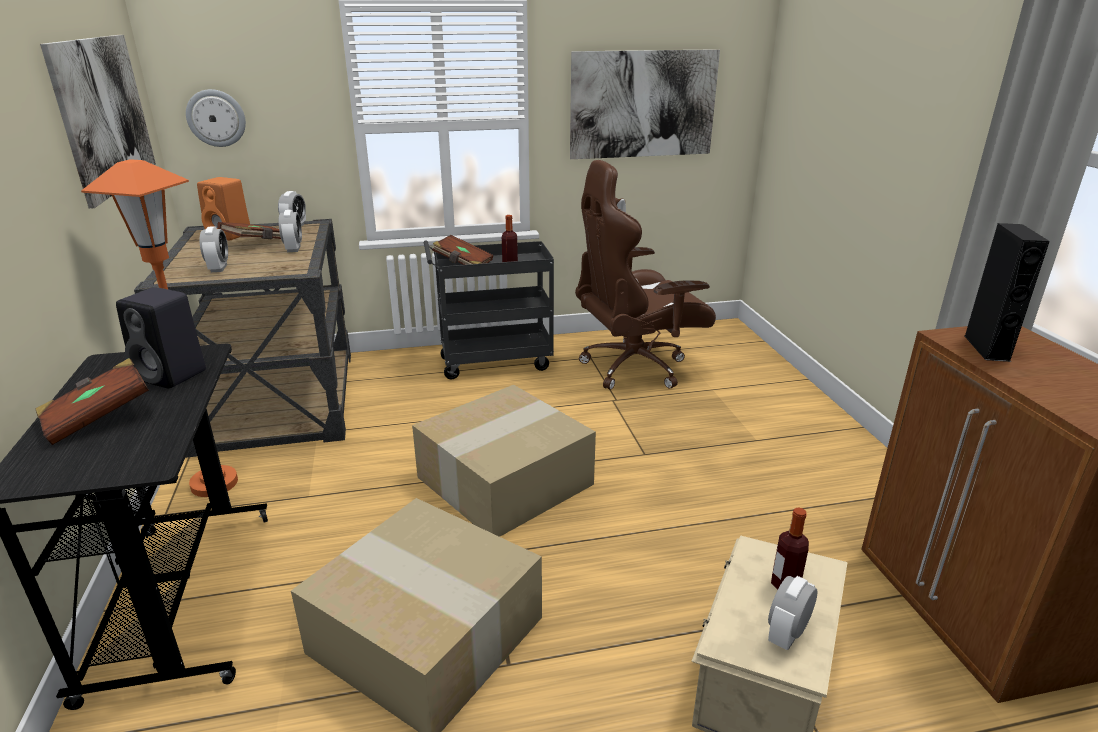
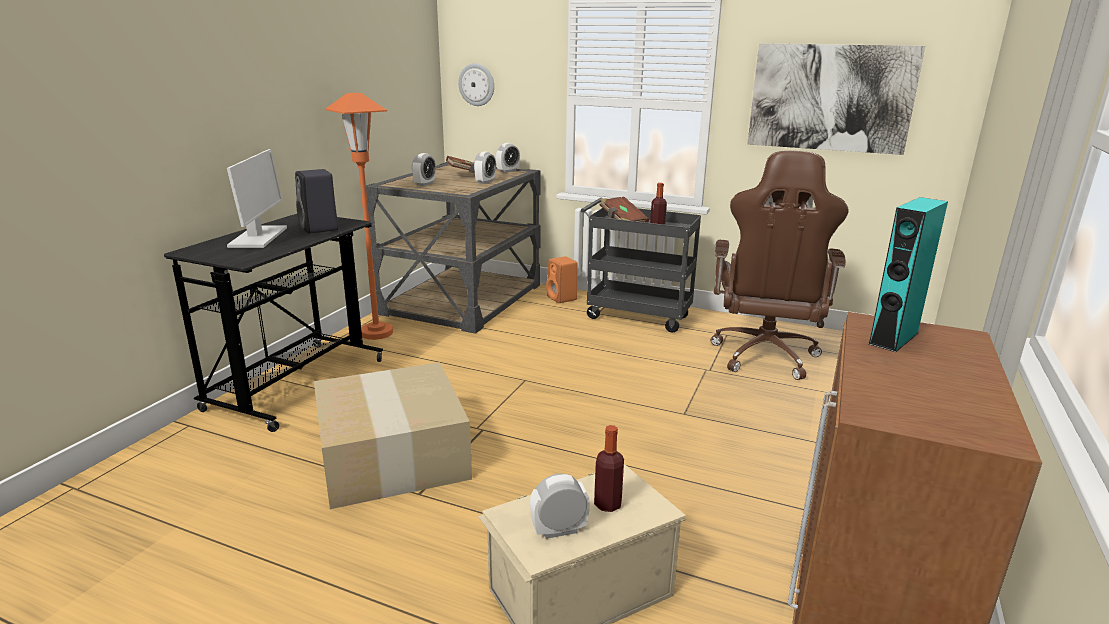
camera: 35 degrees right, 5 degrees down
(98, 418) = (258, 237): brown book -> monitor
(105, 114) = (381, 69): picture -> none
(231, 235) = (463, 169): orange speaker -> orange speaker (562, 298)
(505, 479) = (551, 391): cardboard box -> none
(639, 367) = (764, 353): brown office chair -> brown office chair turned 90 degrees counterclockwise
(986, 348) = (893, 338): black speaker -> turquoise speaker

